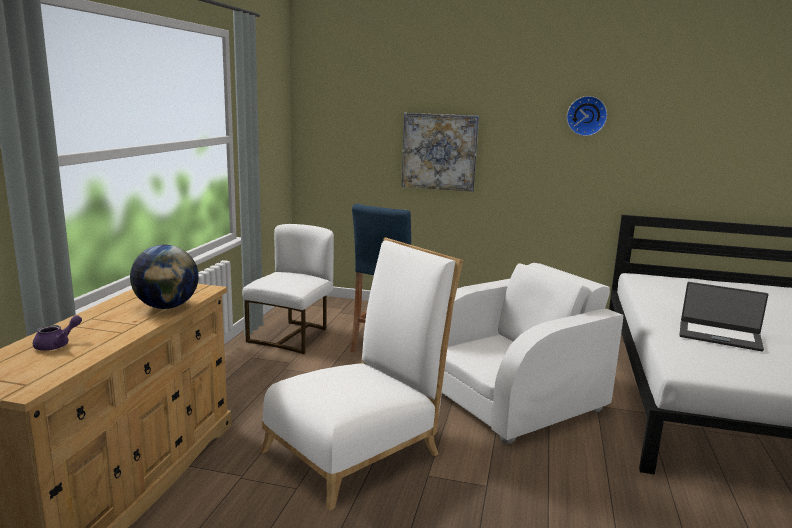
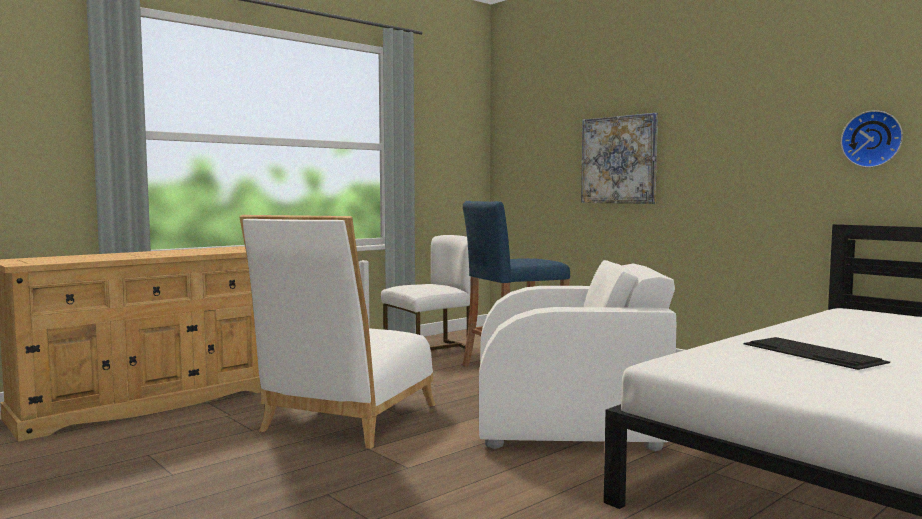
camera: 35 degrees right, 10 degrees down
(57, 345) = (92, 256): purple teapot -> none
(167, 307) = (204, 252): globe -> none
(359, 448) = (345, 421): white chair -> white chair turned 120 degrees clockwise
(586, 116) = (782, 95): wall clock -> wall clock (872, 139)
(719, 336) = (814, 353): laptop -> keyboard

